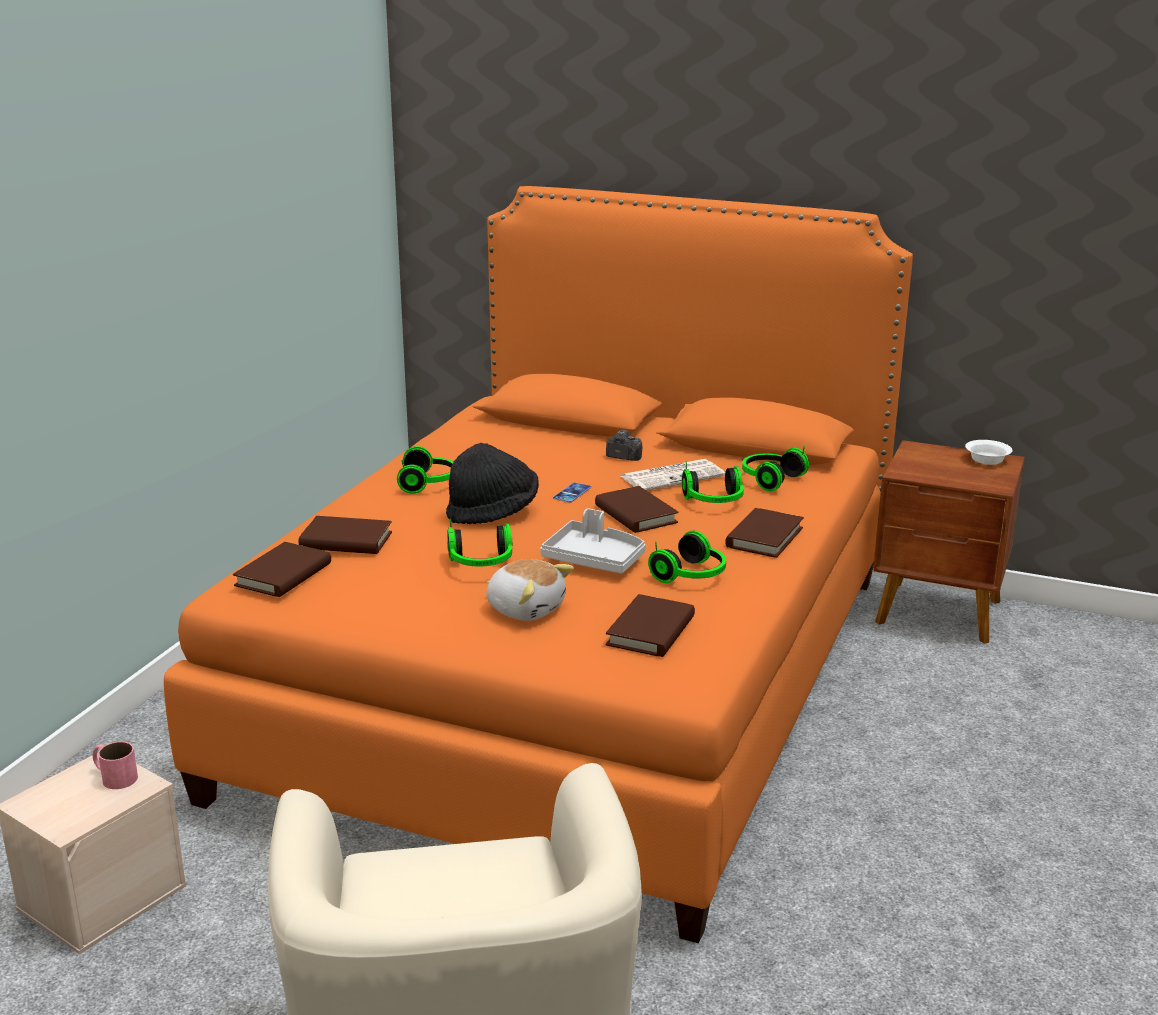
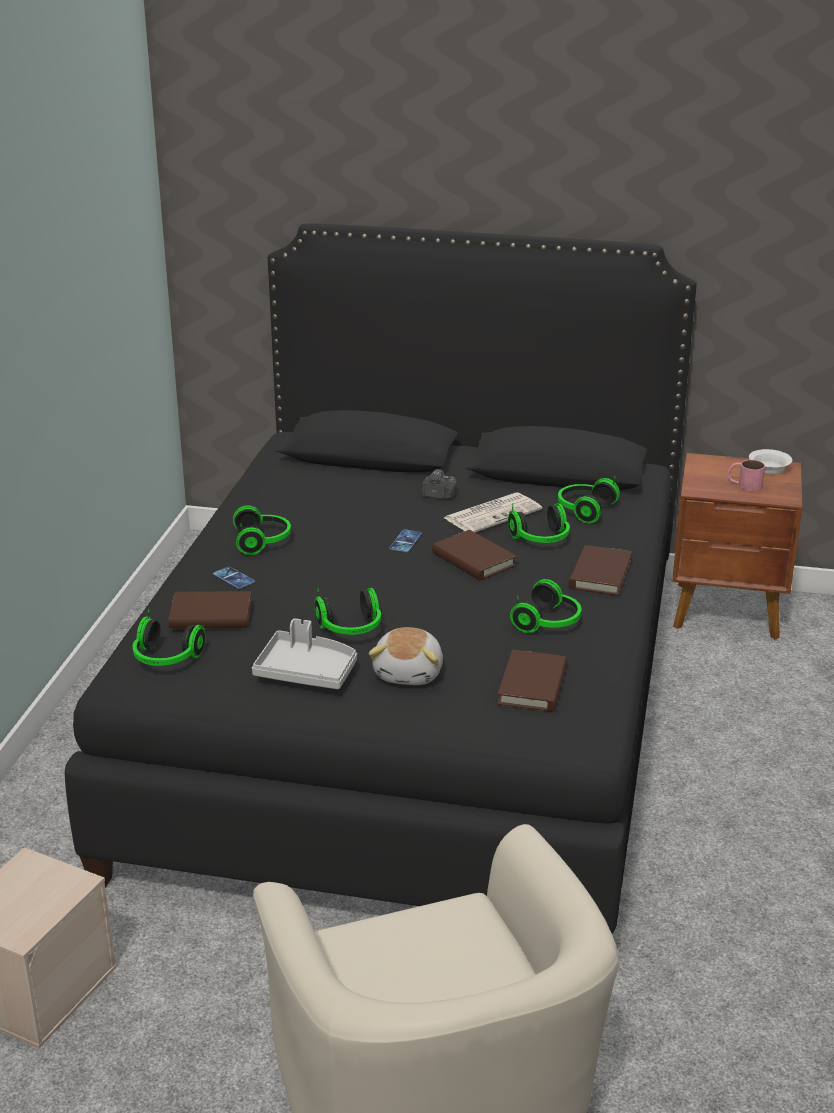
camera: 10 degrees left, 5 degrees up
(114, 776) = (44, 877): pink mug -> pink mug (744, 485)
(283, 575) = (166, 659): brown book -> headphones
(385, 511) = (233, 578): none -> phone
(493, 513) = (339, 570): black hat -> none
(526, 608) = (410, 673): plush toy -> plush toy turned 75 degrees clockwise
(577, 677) = (415, 712): orange bed -> black bed
(594, 559) = (453, 613): grey tray -> grey tray (306, 672)

